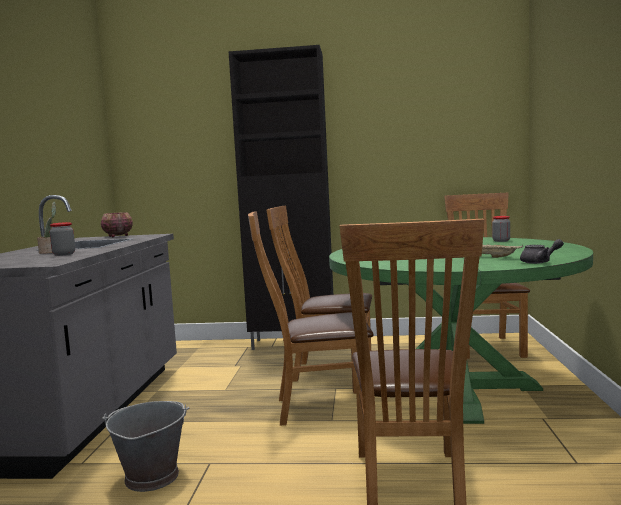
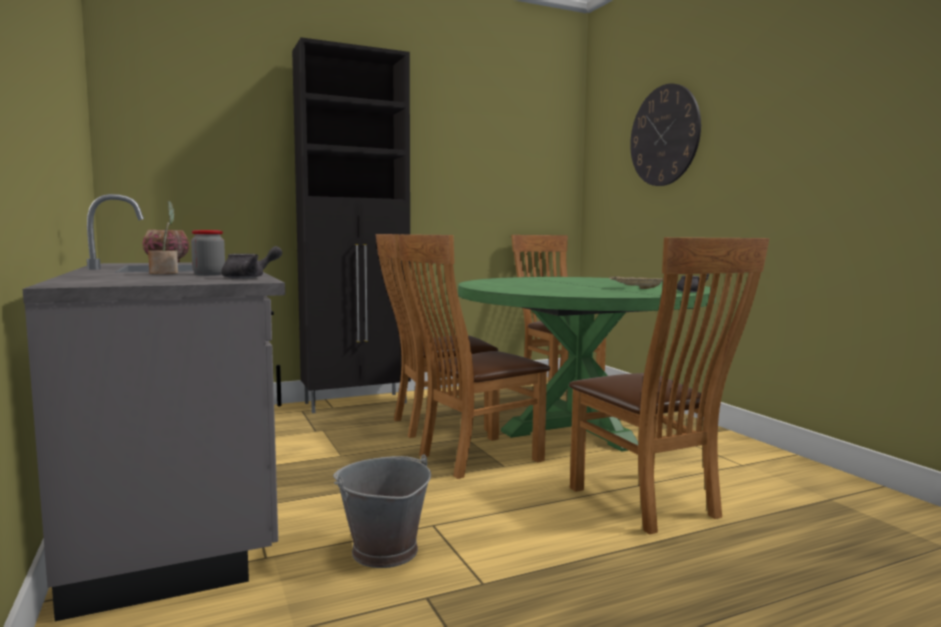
camera: 30 degrees left, 0 degrees up
(66, 259) = (250, 277): none -> grey teapot
(501, 241) = (597, 279): jar -> none
(574, 85) = (664, 135): none -> wall clock

